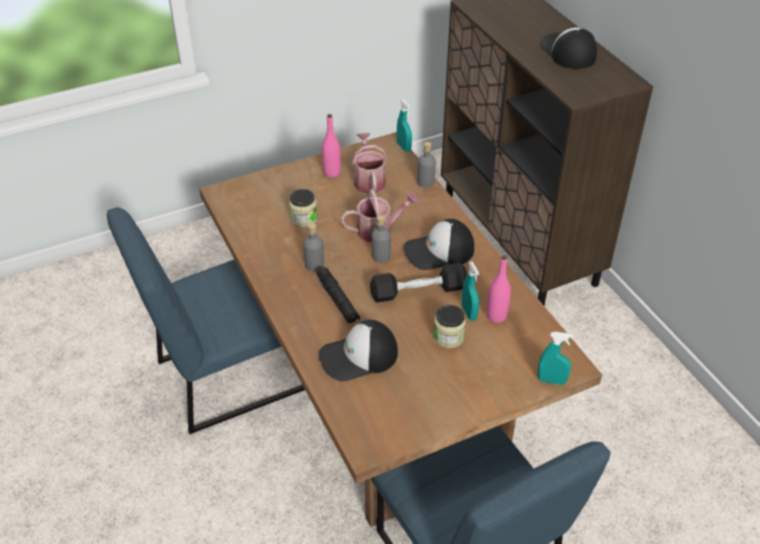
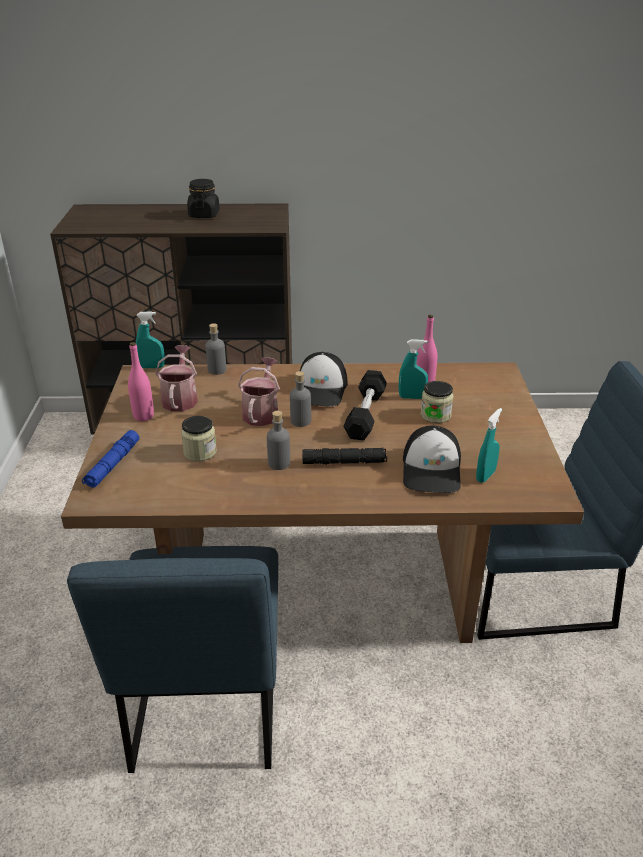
camera: 65 degrees left, 10 degrees down
(264, 185) = (113, 465): none -> blue flashlight
(368, 180) = (180, 398): watering can -> watering can turned 75 degrees clockwise
(551, 380) = (512, 383): turquoise spray bottle -> turquoise spray bottle (485, 476)
(567, 52) = (204, 215): cap -> black jar

